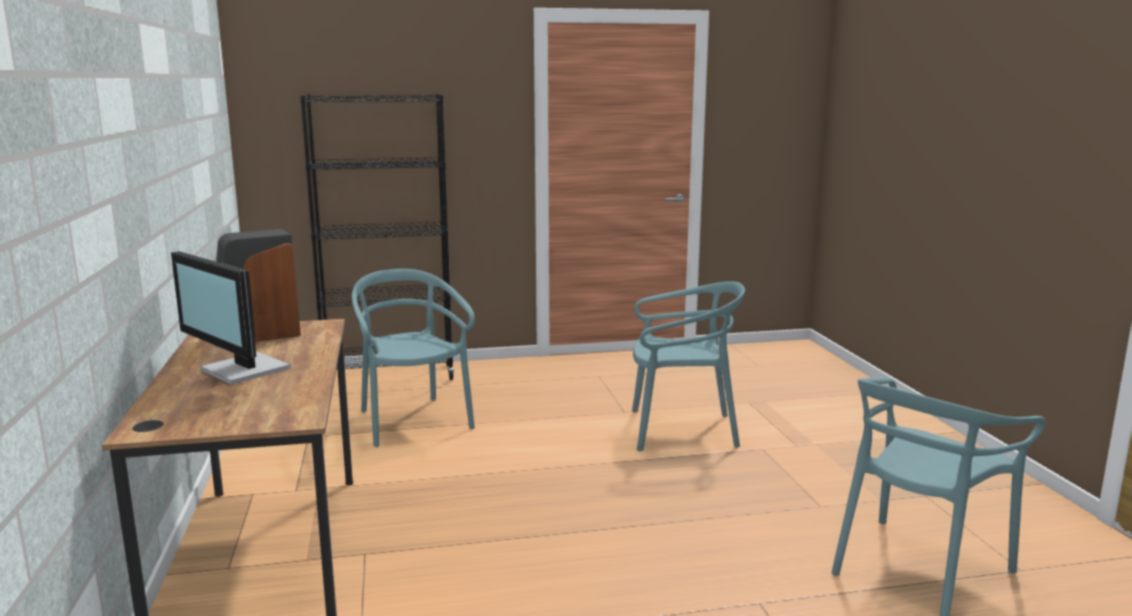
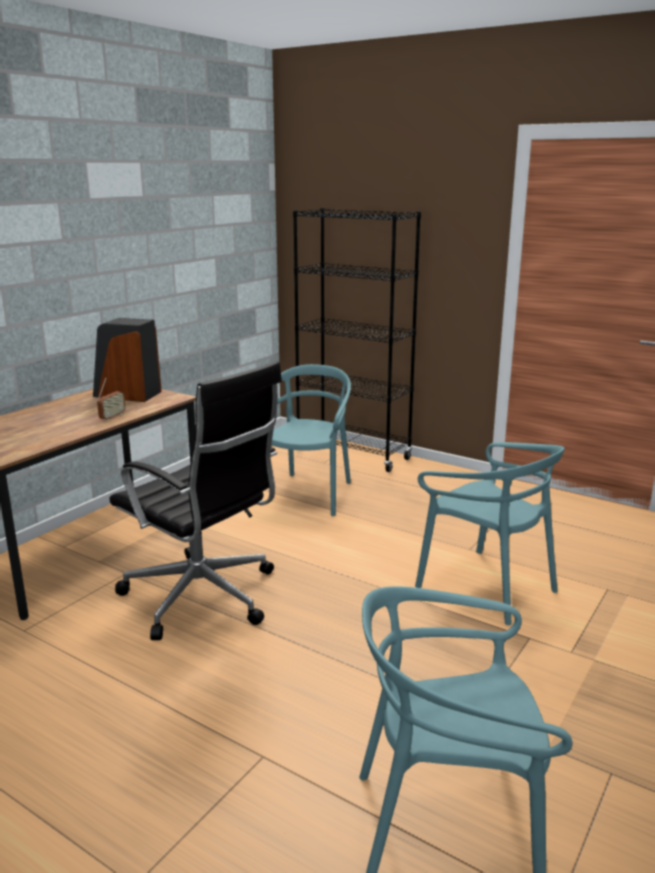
camera: 45 degrees right, 5 degrees up
(242, 370) = (62, 416): monitor -> none
(308, 355) = (112, 417): none -> radio
(489, 535) = (203, 597): none -> black office chair

